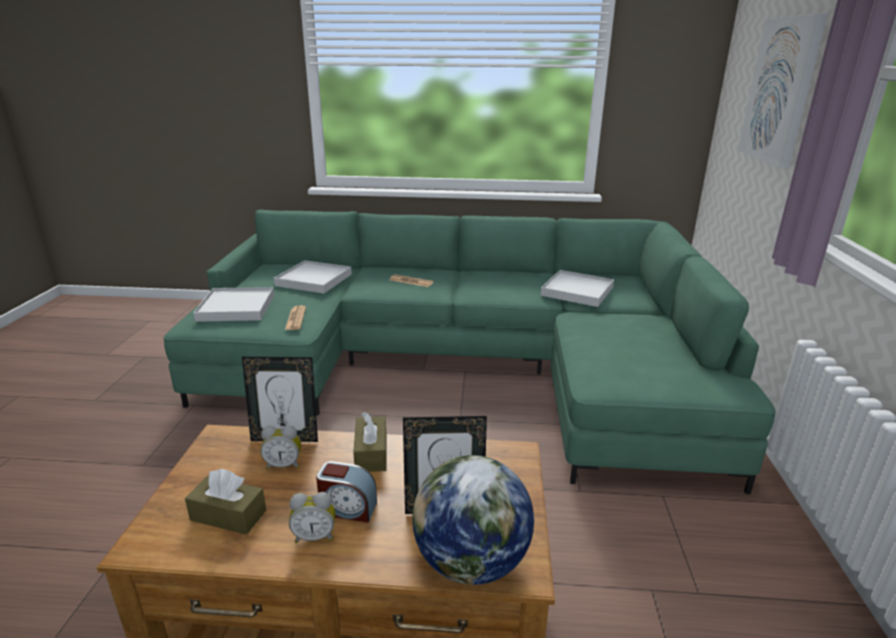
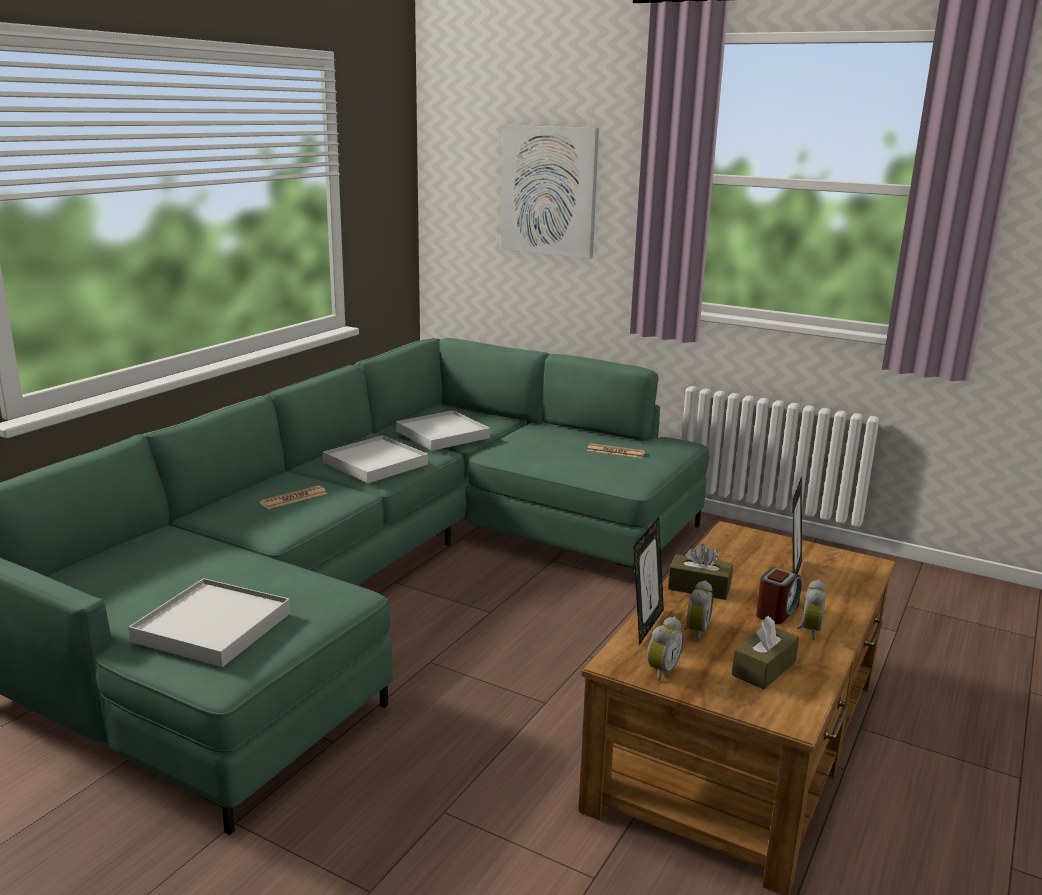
camera: 65 degrees left, 5 degrees down
(211, 458) = (660, 670): none -> alarm clock
(295, 319) = (316, 588): newspaper -> newspaper (615, 452)
(314, 280) = (185, 555): white tray -> white tray (375, 463)
(471, 563) = (856, 577): globe -> none

